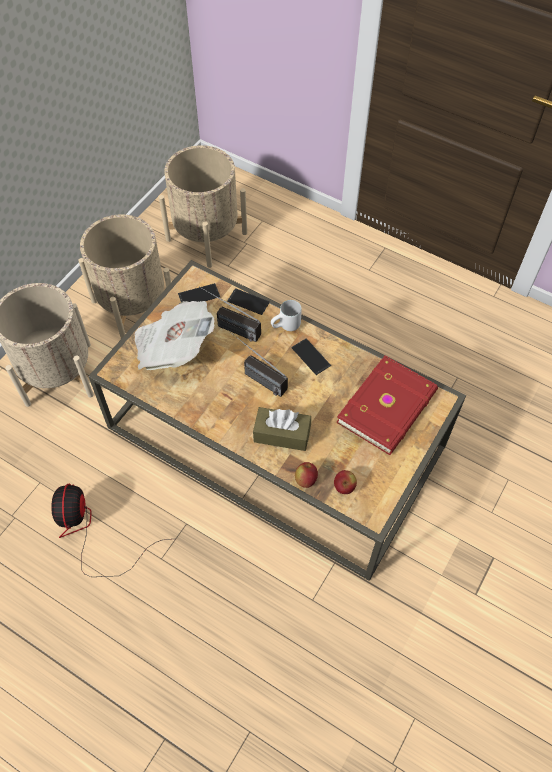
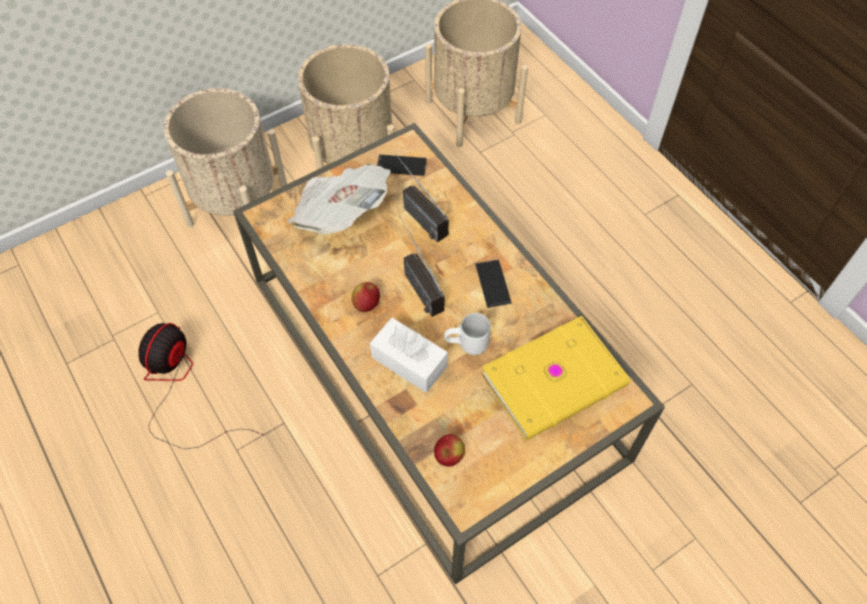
camera: 25 degrees right, 0 degrees up
(248, 302) = (453, 192): phone -> none
(282, 434) = (409, 361): brown tissue box -> white tissue box
(286, 327) = (482, 238): white mug -> white mug (467, 346)
(305, 479) = (408, 427): apple -> apple (366, 304)
(388, 407) = (556, 382): red book -> yellow book

